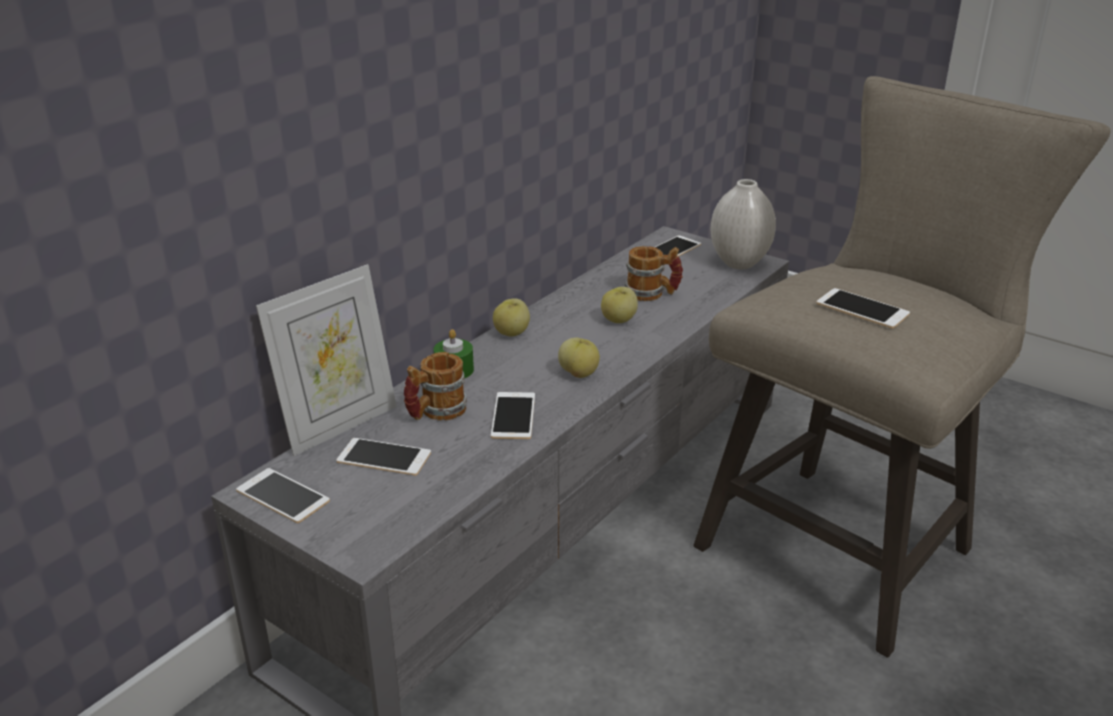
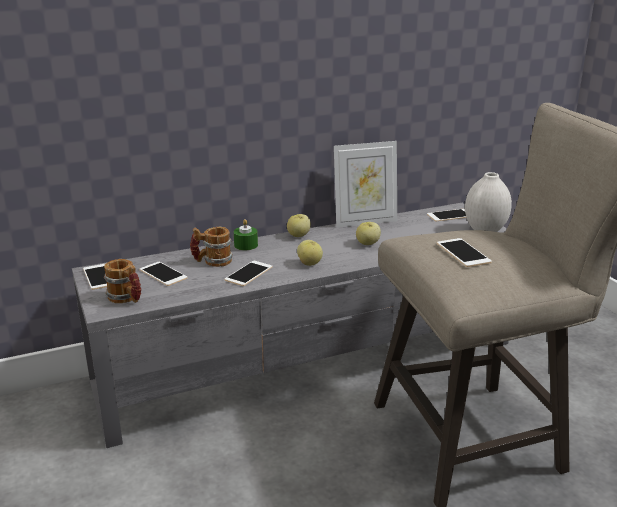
camera: 30 degrees right, 5 degrees down
(339, 425) = (160, 254): picture frame -> picture frame (364, 221)
(652, 294) = (406, 235): mug -> mug (126, 298)

